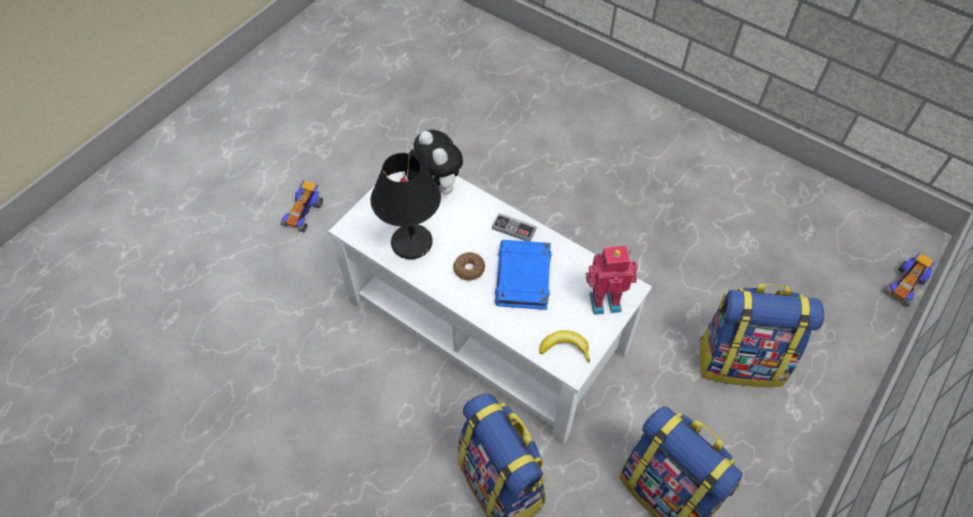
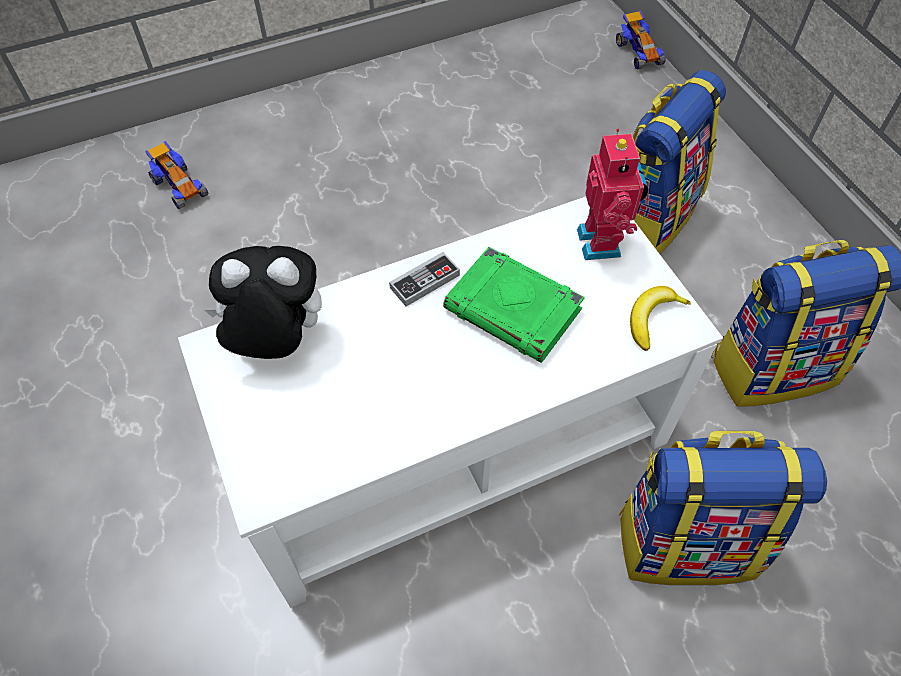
camera: 60 degrees left, 0 degrees up
(303, 213) = (69, 602): toy car -> toy car (179, 187)
(413, 243) = (358, 418): black table lamp -> none
(469, 269) = (456, 367): donut -> none
(523, 278) = (514, 310): blue book -> green book
(604, 300) = (602, 242): toy robot -> toy robot turned 150 degrees clockwise

